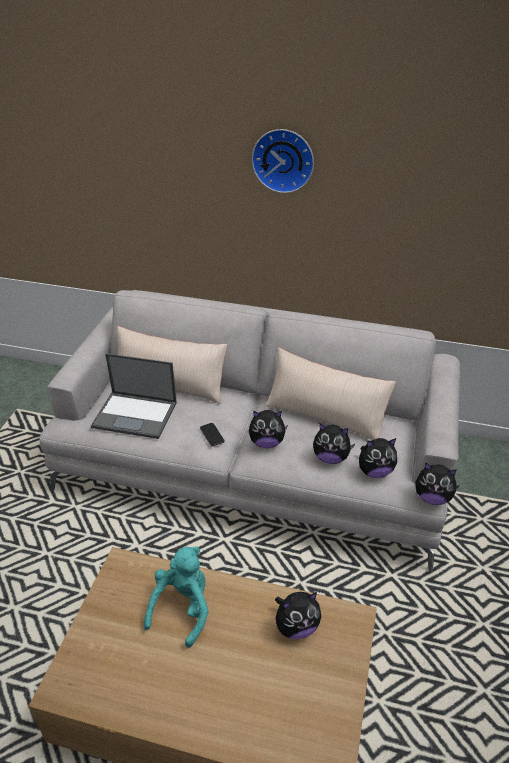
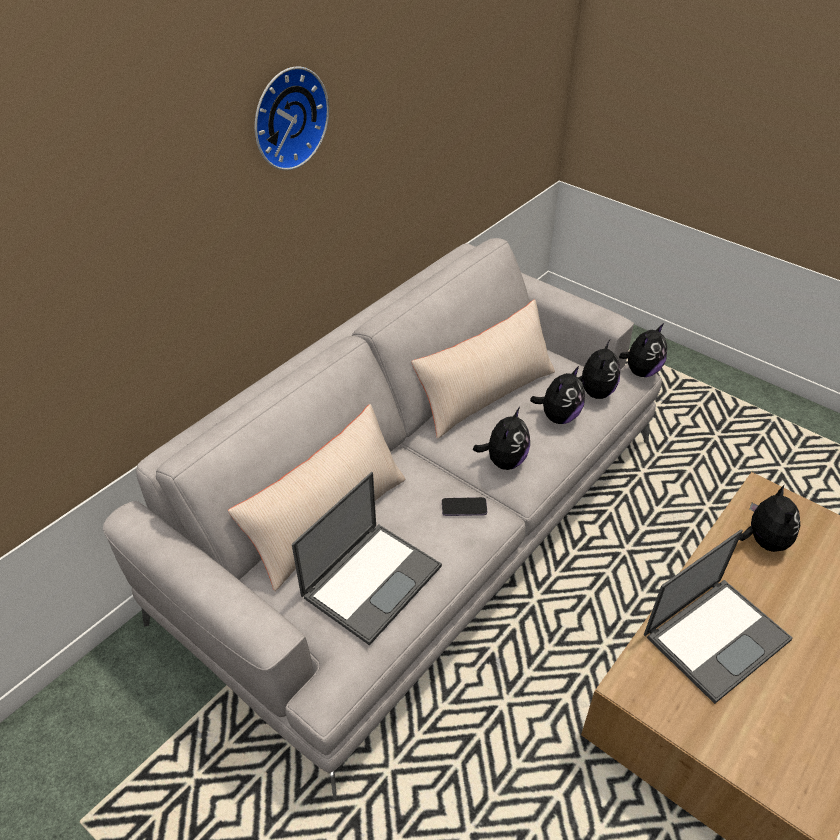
camera: 65 degrees left, 5 degrees up
(183, 608) = (717, 636): turquoise plush toy -> laptop

